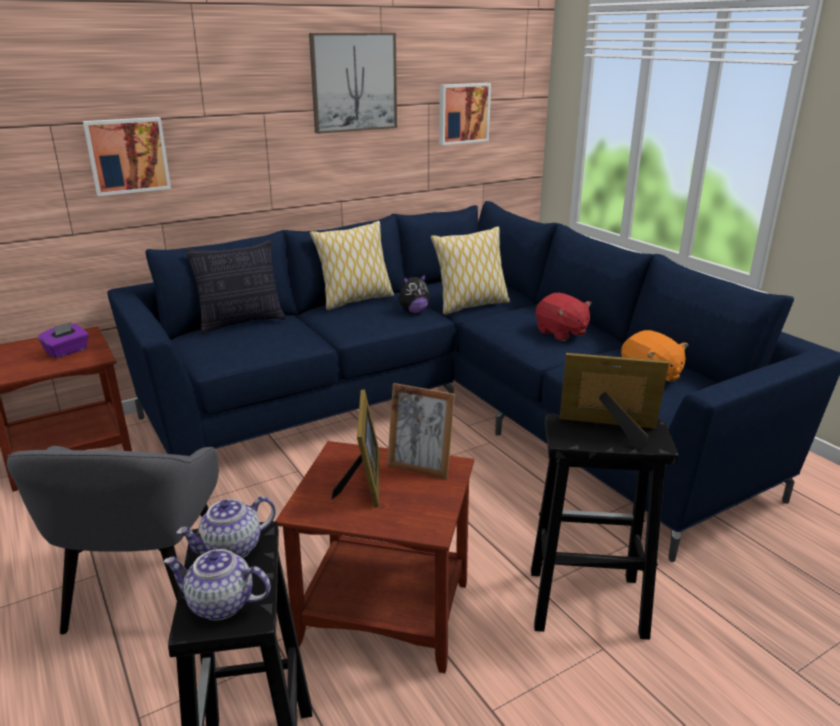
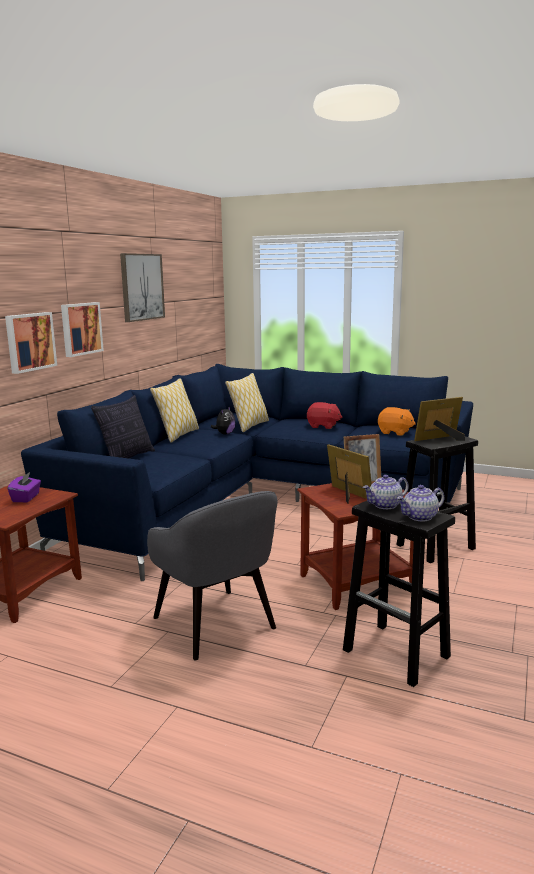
camera: 35 degrees left, 10 degrees down
(231, 549) = (385, 505): teapot -> teapot turned 45 degrees clockwise
(463, 113) = (190, 307): picture -> picture (80, 328)

